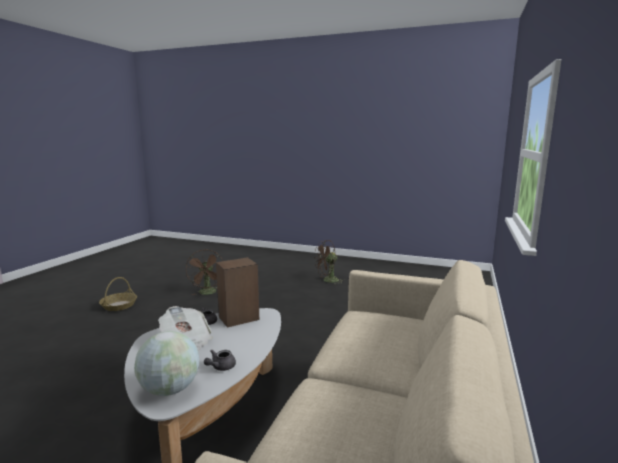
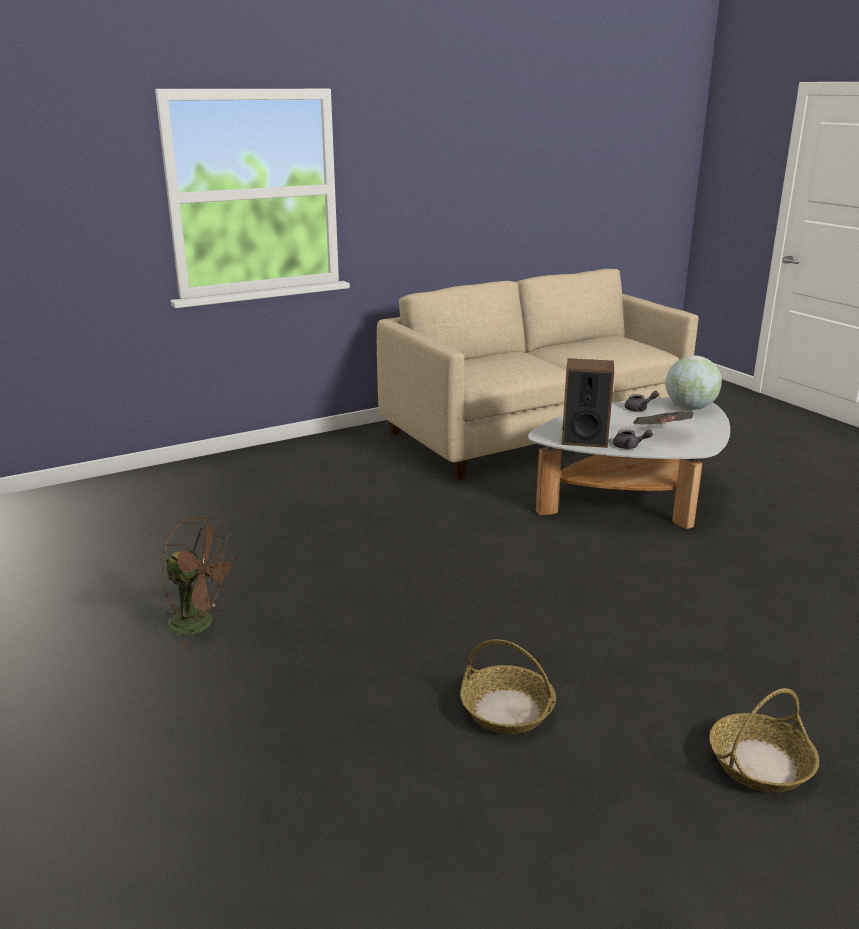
camera: 140 degrees left, 10 degrees up
(208, 293) = (506, 710): brown fan -> basket

